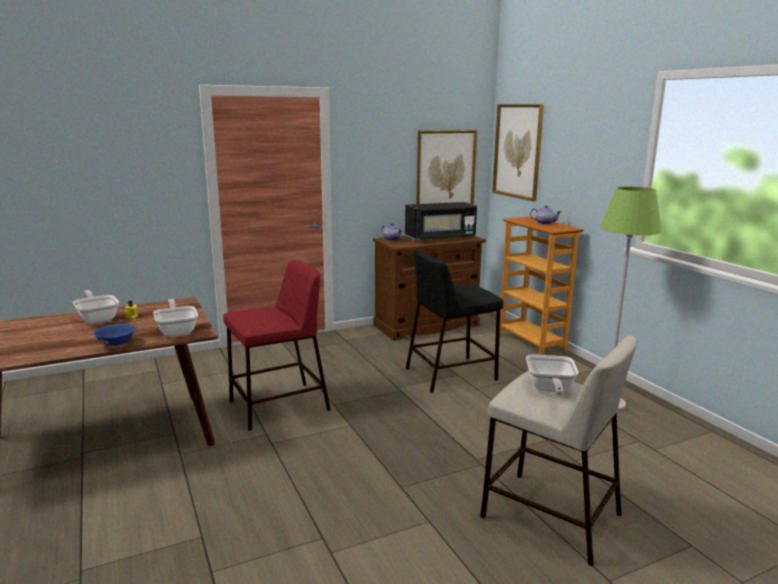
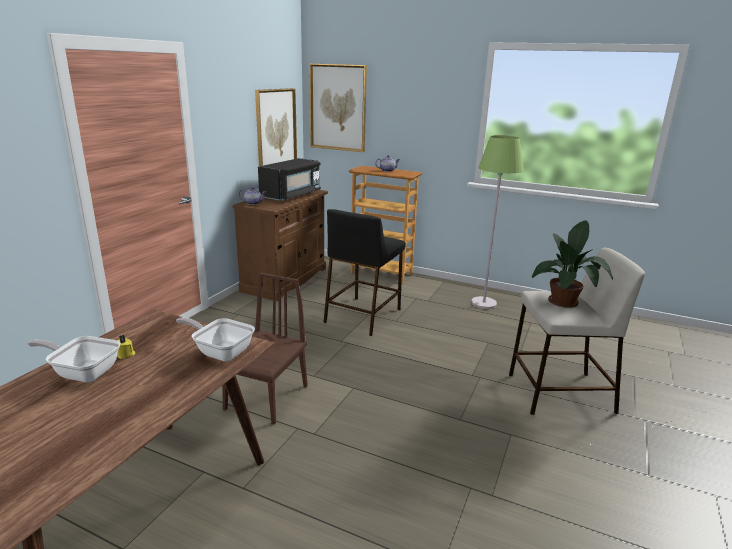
camera: 40 degrees left, 5 degrees up
(117, 344) = (184, 392): blue bowl -> none
(278, 406) = (266, 397): red stool -> brown chair
(549, 389) = (565, 301): frying pan -> potted plant

